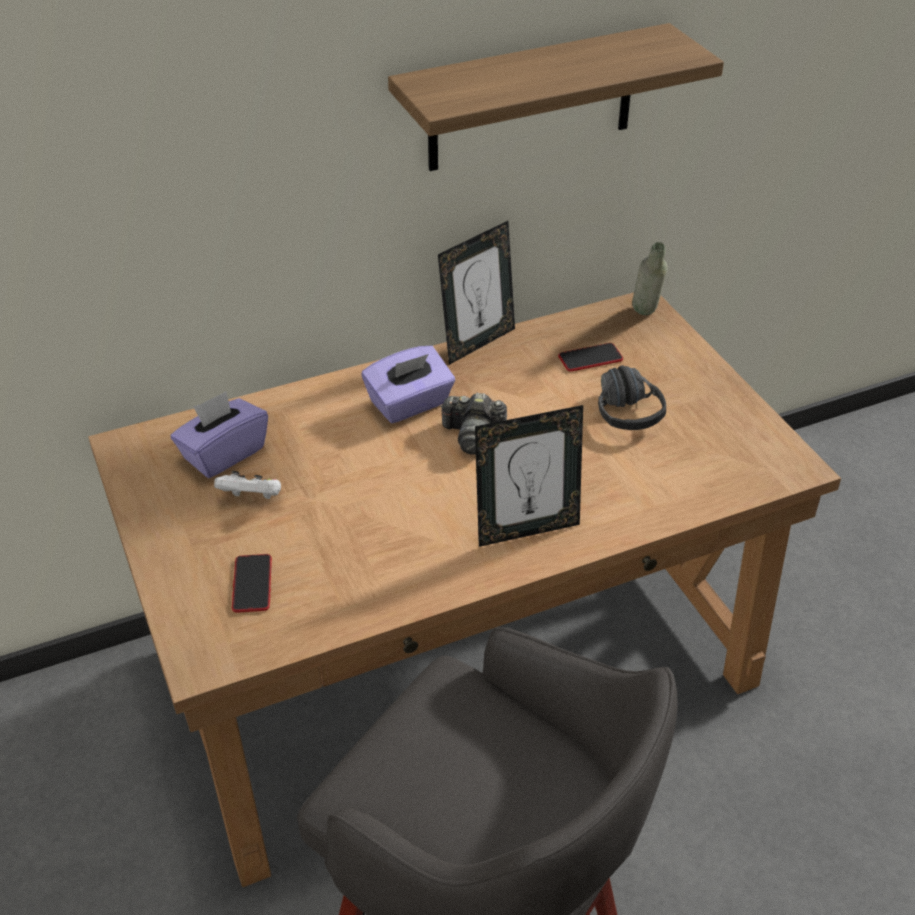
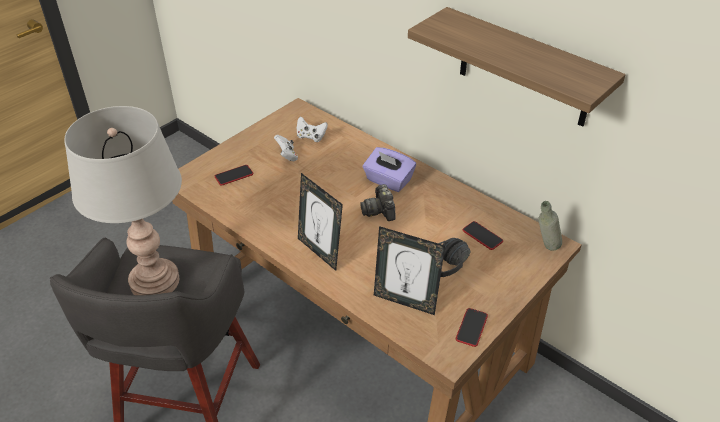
camera: 65 degrees right, 0 degrees up
(223, 453) = (311, 137): purple tissue box -> white game controller
(459, 781) = (154, 281): none -> grey table lamp
(477, 343) = (459, 188): picture frame -> picture frame (405, 301)
(754, 429) = (471, 327): none -> phone

